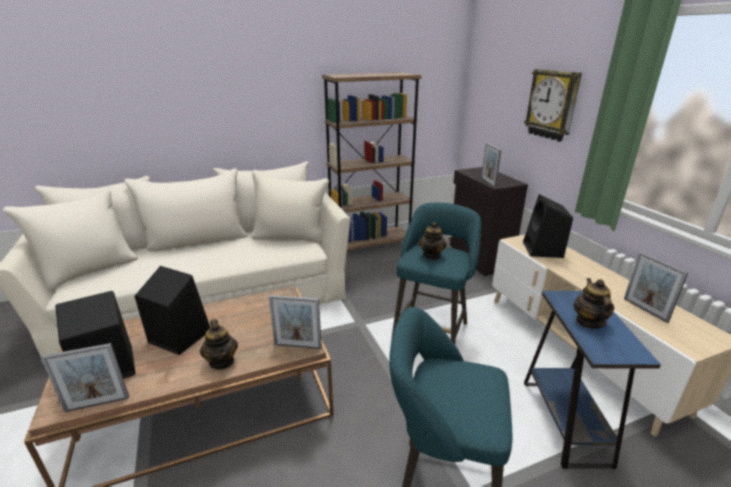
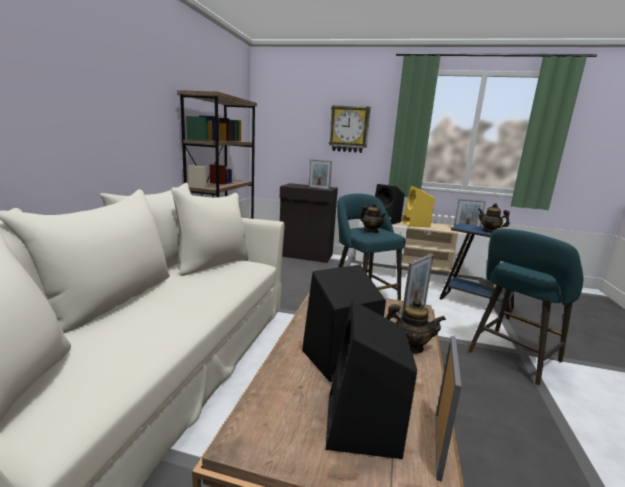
camera: 55 degrees left, 10 degrees down
(579, 269) = (416, 224): none -> yellow speaker

